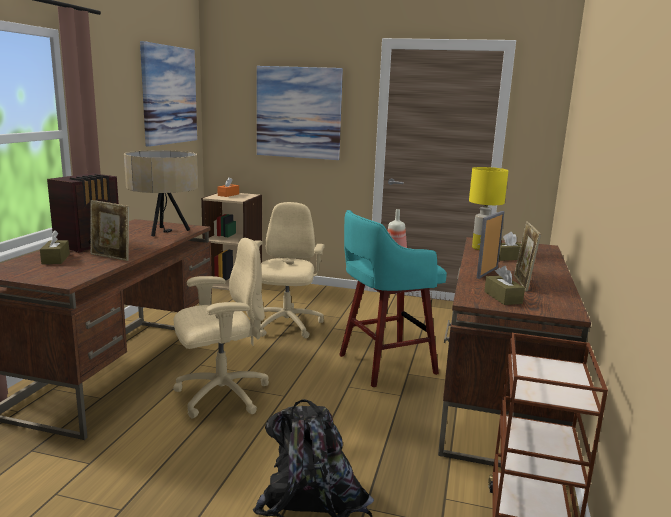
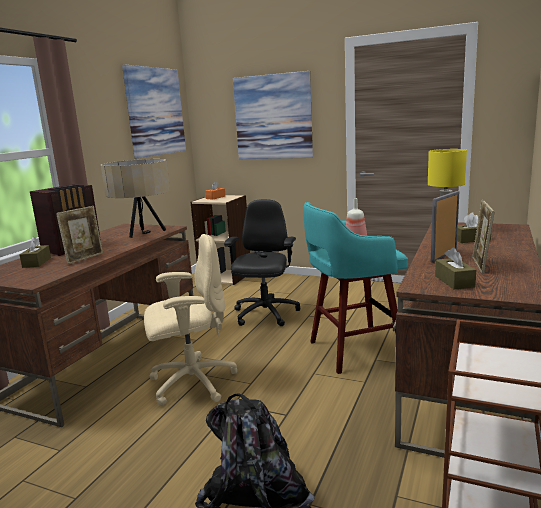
camera: 10 degrees right, 0 degrees up
(111, 257) = (85, 258): picture frame -> picture frame turned 90 degrees counterclockwise
(286, 325) = (265, 314): beige office chair -> black office chair

